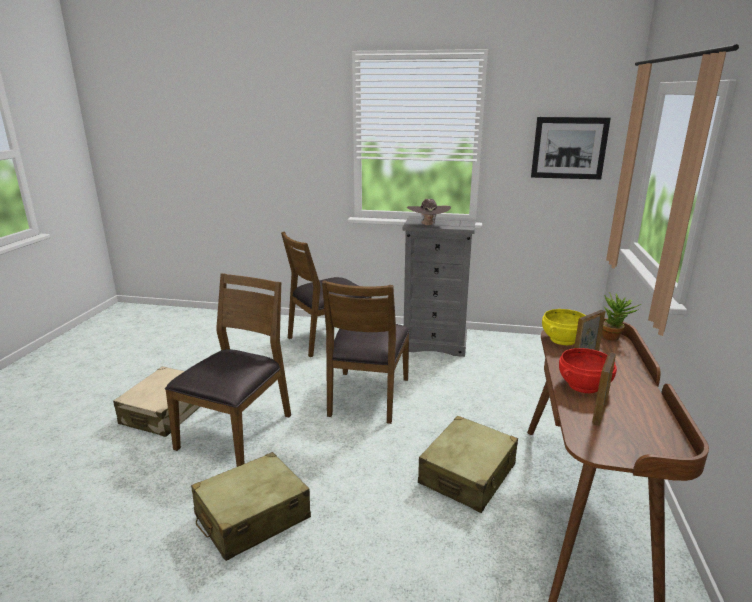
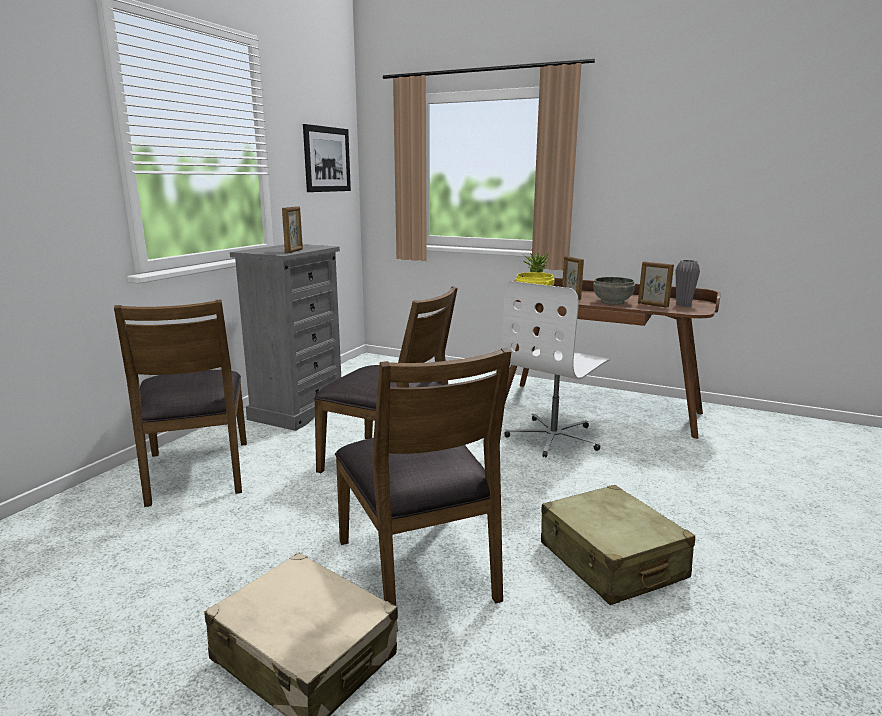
camera: 75 degrees left, 5 degrees down
(237, 431) = (419, 568): brown chair -> brown chair turned 150 degrees counterclockwise
(428, 225) = (294, 251): brown hat -> picture frame
(467, 474) = (554, 437): beige suitcase -> white office chair
(584, 386) = (613, 302): red bowl -> grey bowl
(629, 439) = (683, 305): none -> grey vase

